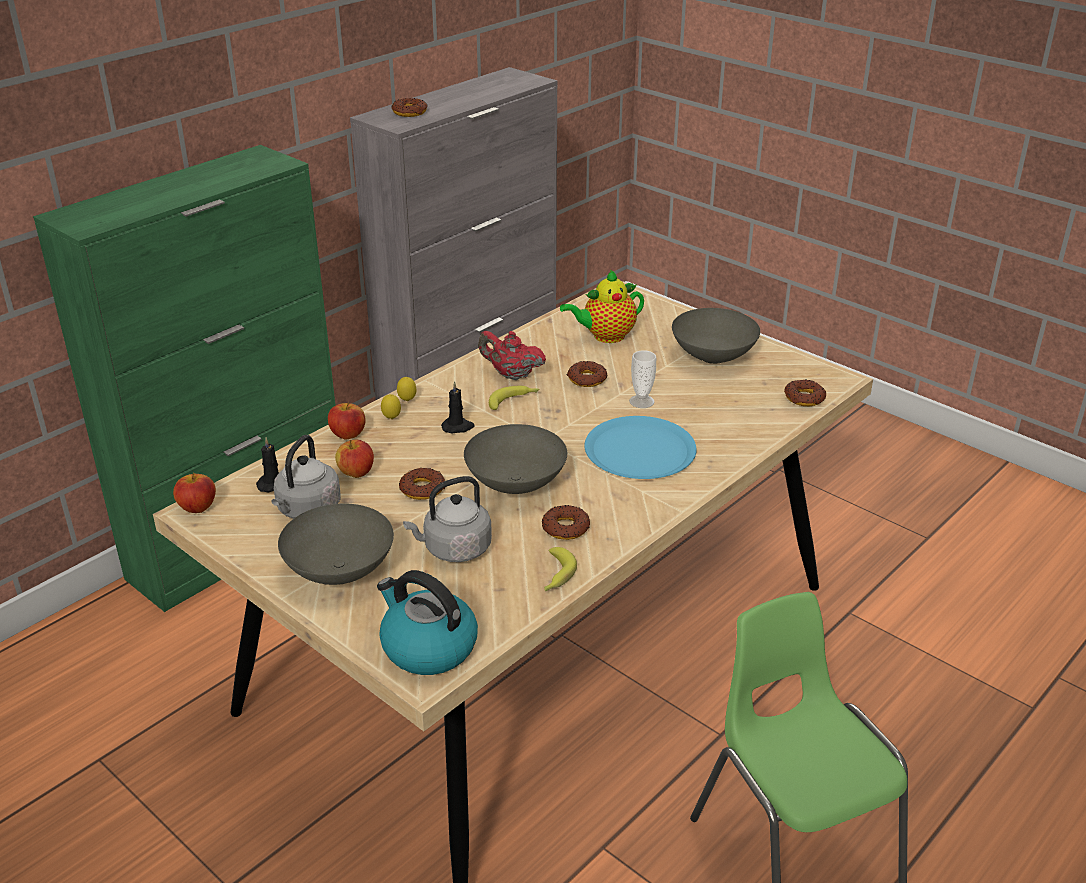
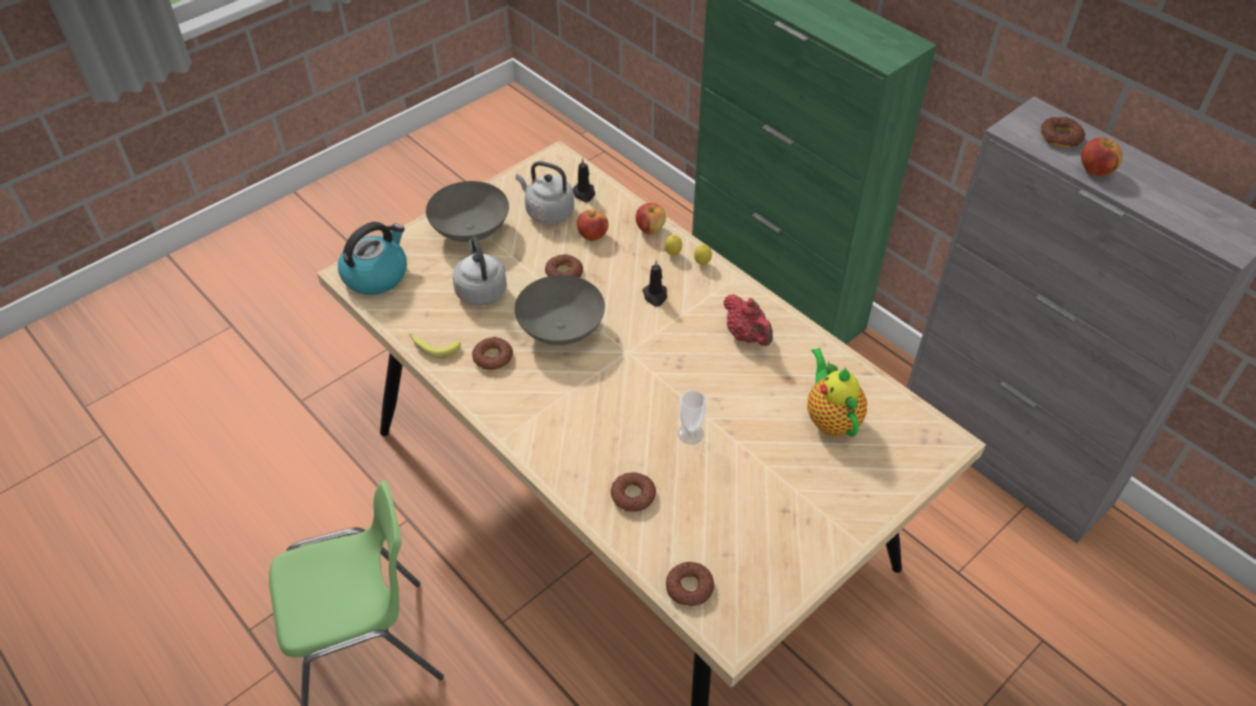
camera: 95 degrees right, 15 degrees up
(197, 508) = (561, 159): apple -> apple (1095, 170)
(511, 375) = (746, 336): red teapot -> red teapot turned 120 degrees clockwise
(514, 401) = (697, 335): banana -> none
(587, 379) = (737, 393): donut -> donut (633, 495)
(640, 450) = (601, 421): blue plate -> none
(714, 356) = (786, 514): grey bowl -> none

